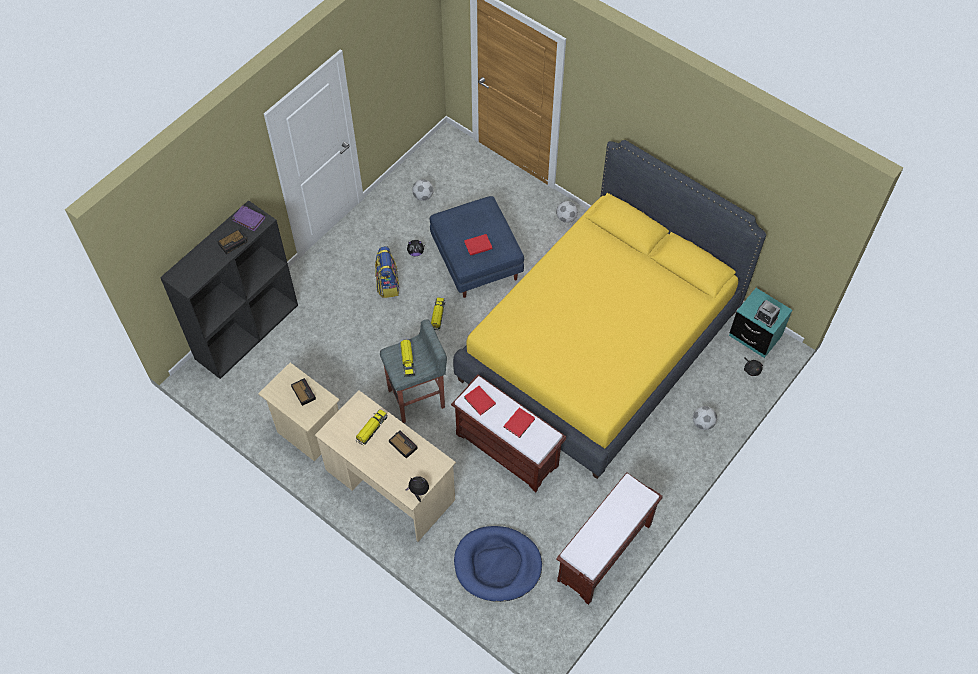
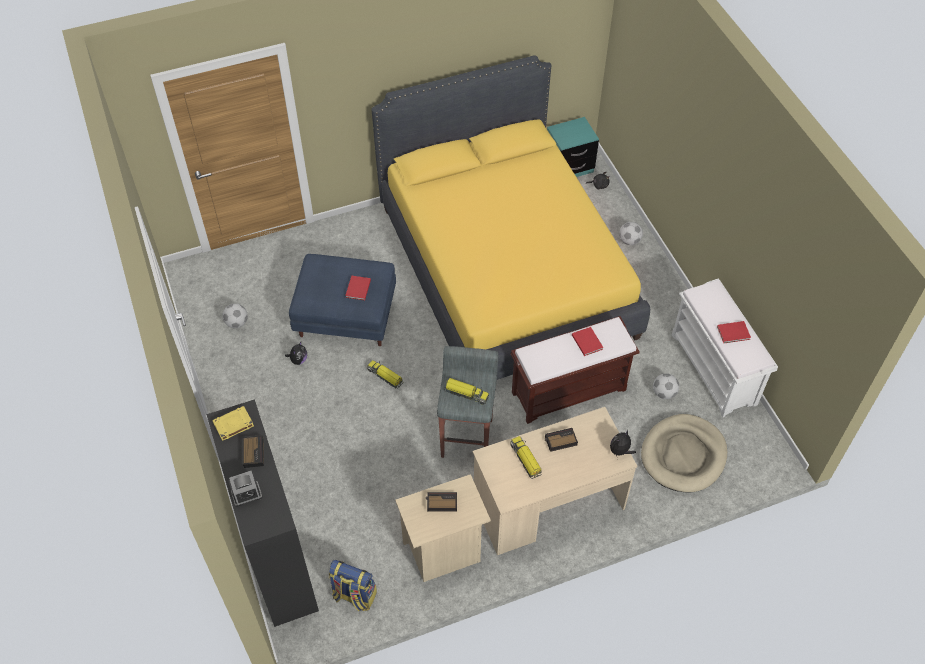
camera: 60 degrees left, 5 degrees down
(248, 219) = (233, 425): purple book -> yellow book
(387, 284) = (317, 401): backpack -> backpack (354, 595)
(479, 402) = (545, 361): red book -> red book (734, 333)
(497, 565) = (683, 455): blue dog bed -> beige dog bed
(566, 218) = (353, 228): football -> football (664, 393)
(604, 553) = (714, 369): brown bench -> white bench
(765, 318) = (581, 136): alarm clock -> alarm clock (246, 494)

